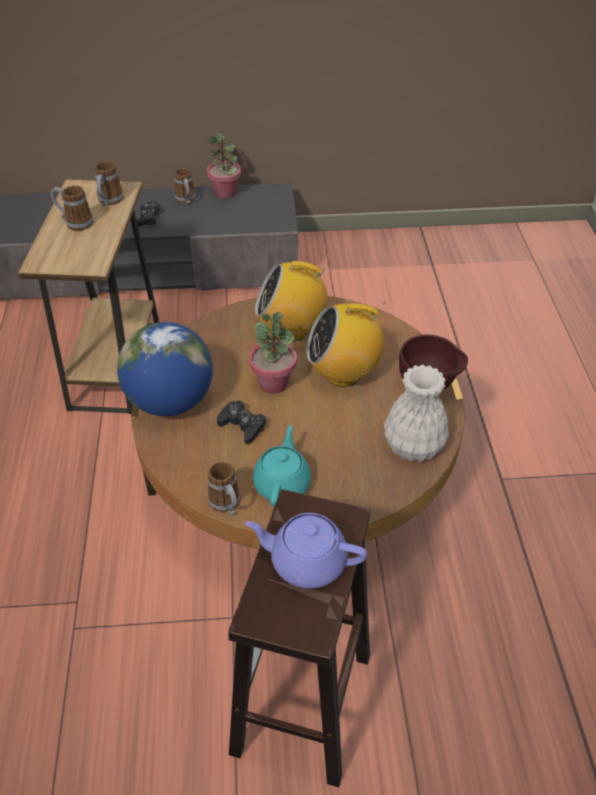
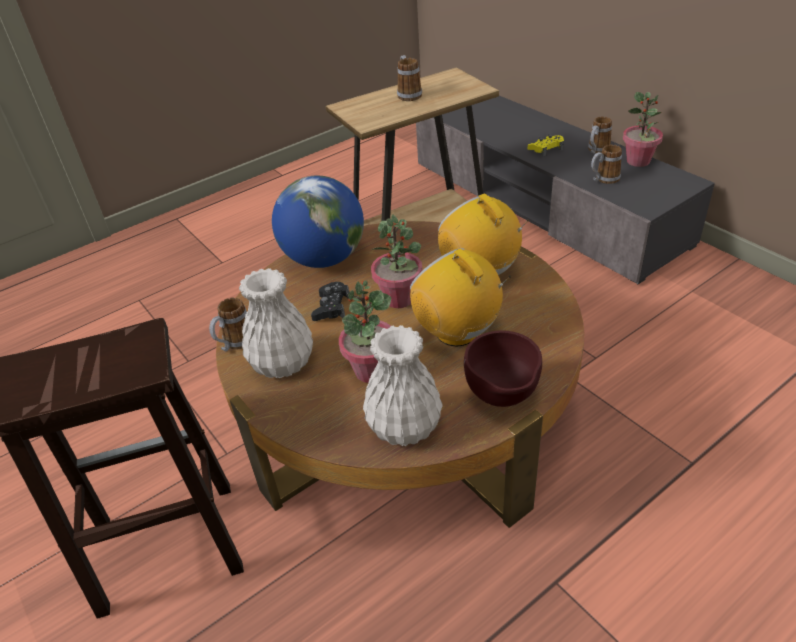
camera: 60 degrees right, 5 degrees down
(109, 201) = (452, 92): mug -> mug (603, 180)
(149, 219) = (546, 149): black game controller -> yellow game controller
(282, 483) = (283, 363): turquoise teapot -> white vase
(306, 561) = (82, 368): purple teapot -> none
(341, 437) = (371, 370): none -> potted plant

